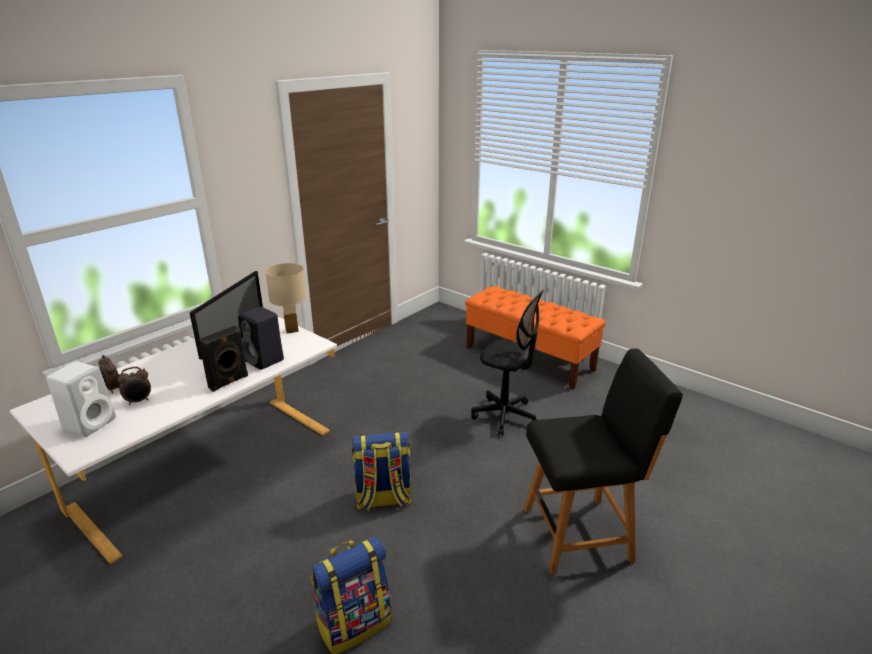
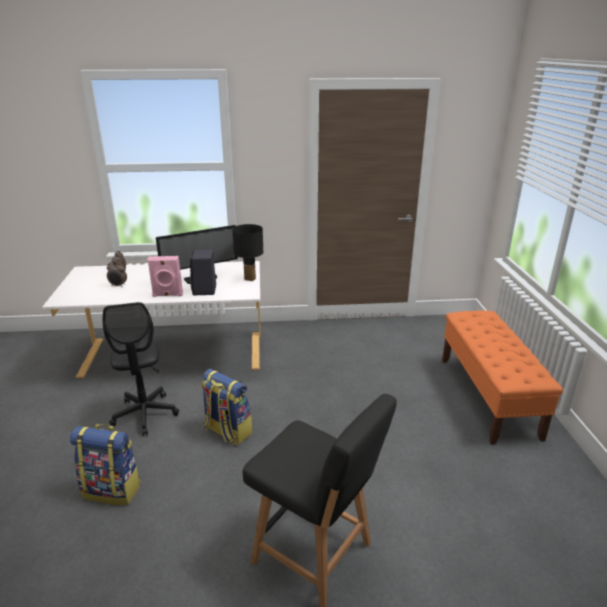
camera: 45 degrees right, 0 degrees up
(91, 423) = (85, 287): white speaker -> none
(229, 382) = (167, 295): black speaker -> pink speaker
(292, 330) = (250, 279): beige table lamp -> black table lamp
(505, 416) = (392, 429): black office chair -> black office chair (145, 414)

